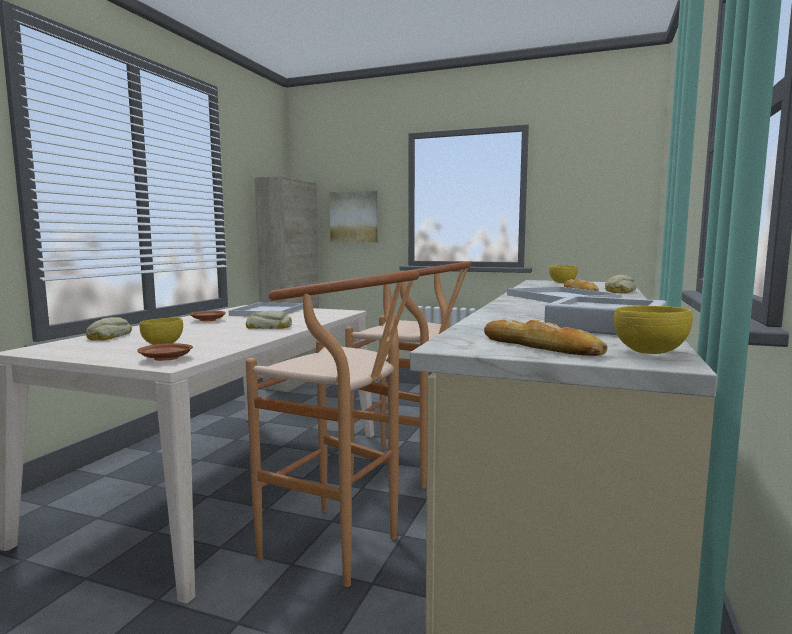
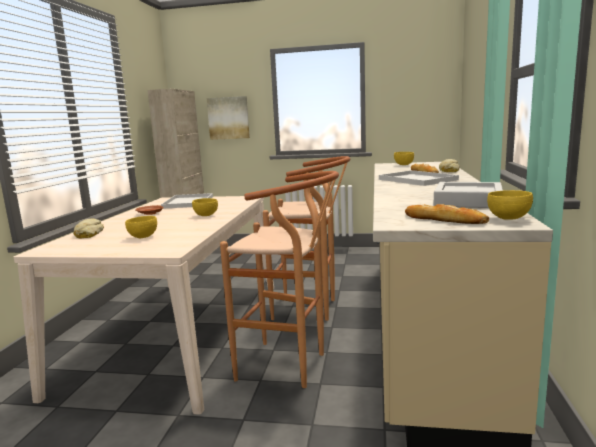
camera: 10 degrees left, 5 degrees up
(166, 359) = (162, 247): brown plate -> none
(269, 327) = (205, 215): bread -> yellow bowl

